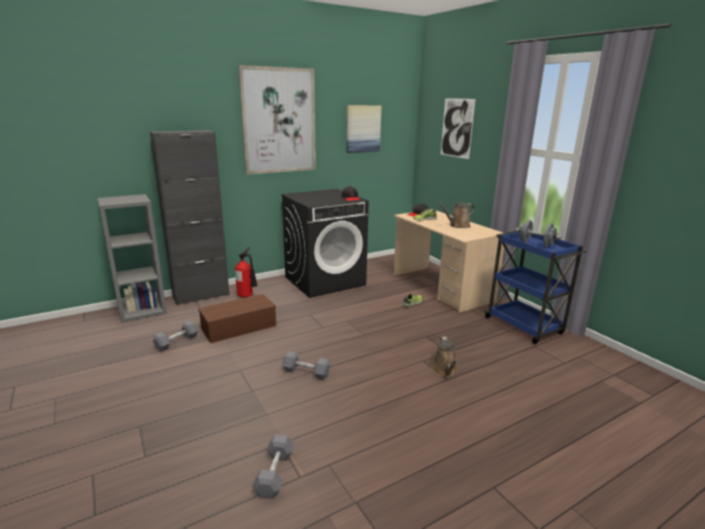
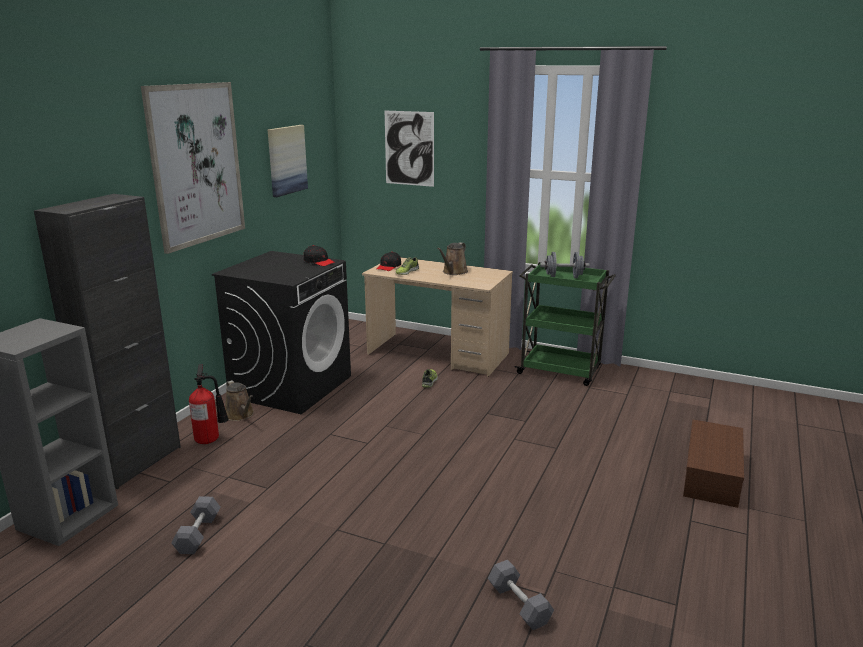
camera: 35 degrees left, 0 degrees up
(238, 327) = (259, 483): brown storage box -> brown storage box (712, 476)
(306, 372) = (416, 498): grey dumbbell -> none
(445, 371) = (545, 440): brown watering can -> brown watering can (240, 415)
(524, 326) = (560, 371): blue cart -> green cart

